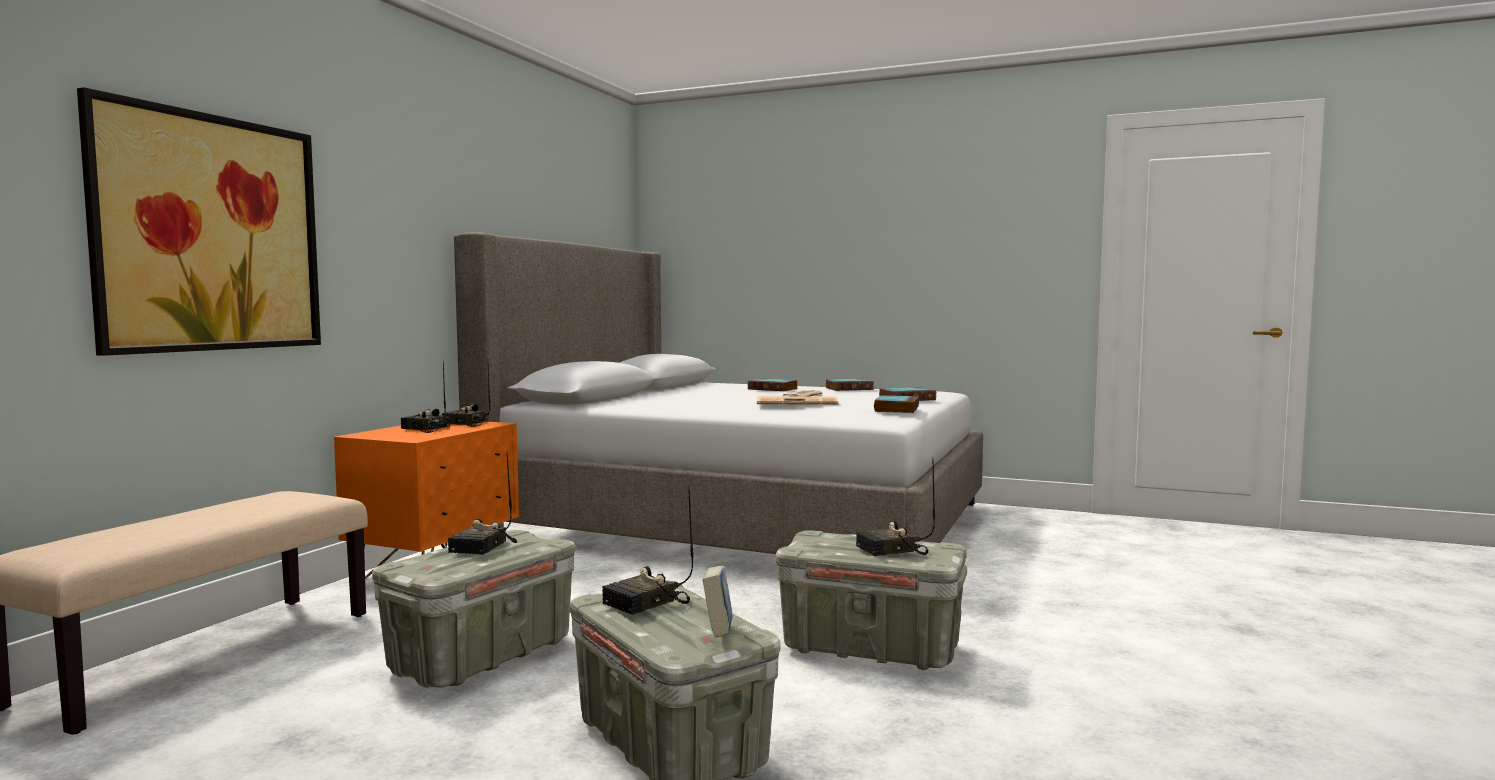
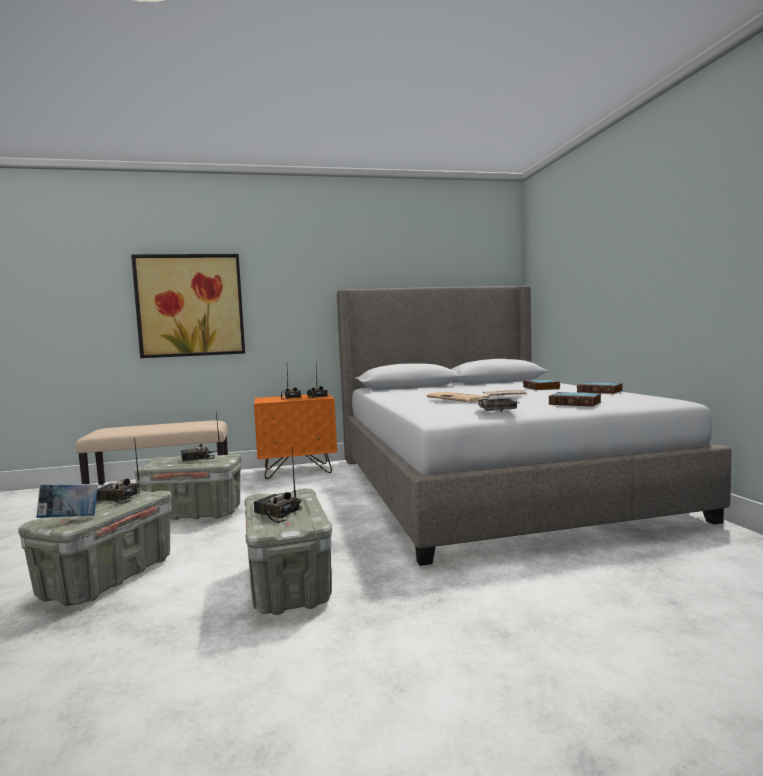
camera: 55 degrees right, 0 degrees up
(896, 409) = (496, 410): book -> grey tray

